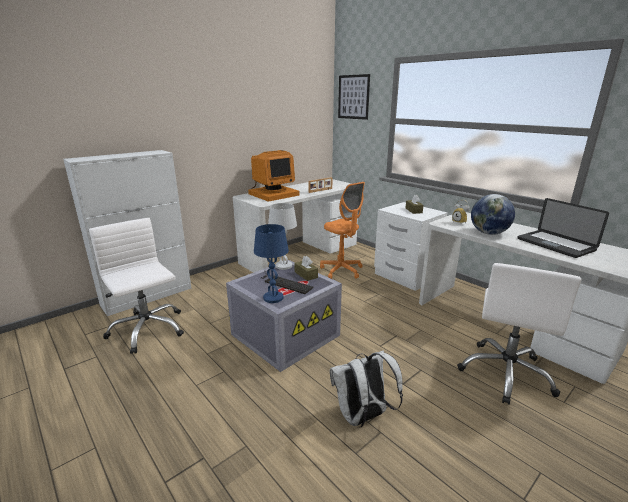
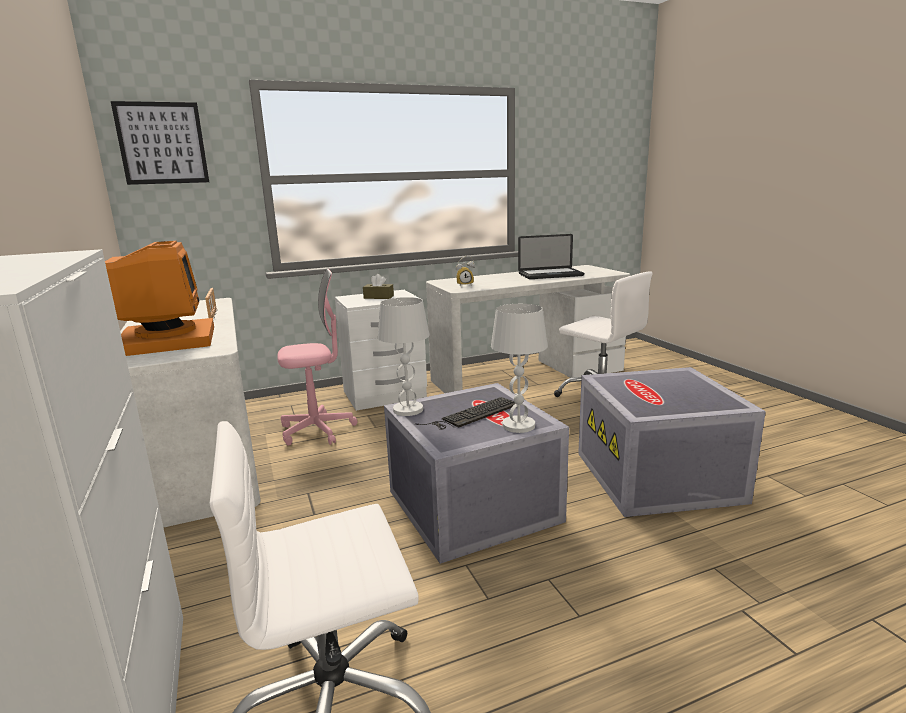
camera: 70 degrees left, 5 degrees down
(273, 298) = (518, 426): blue table lamp -> white table lamp
(306, 275) = (455, 398): brown tissue box -> none
(341, 270) = (317, 430): orange office chair -> pink office chair
(362, 417) = (660, 477): white backpack -> grey storage box
(488, 233) = (506, 283): globe -> none

